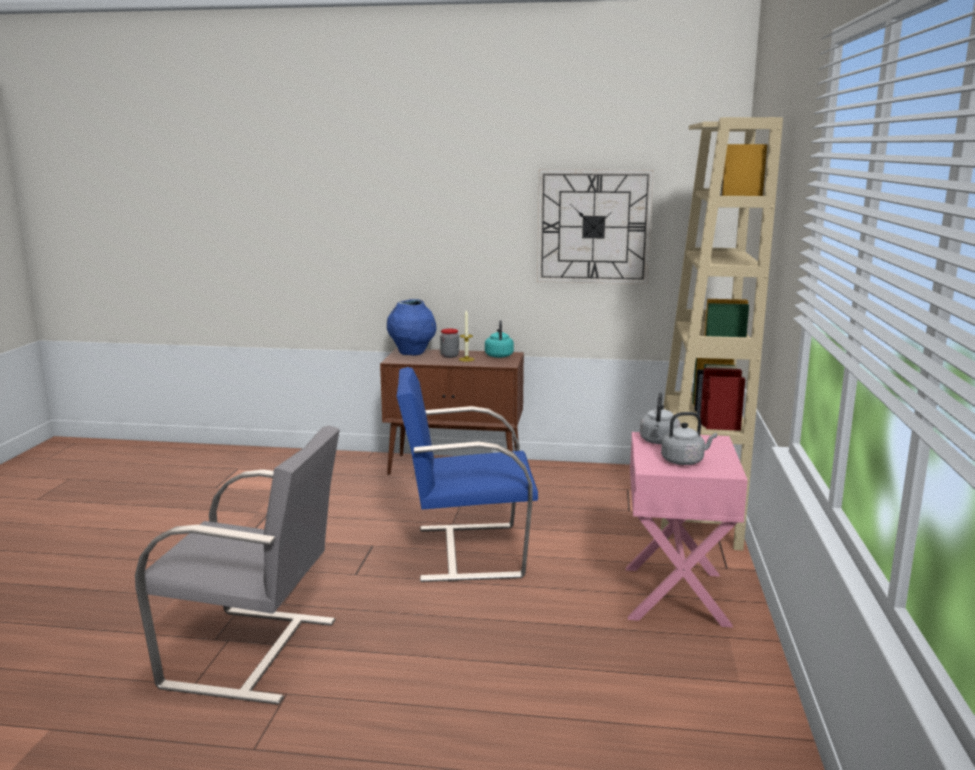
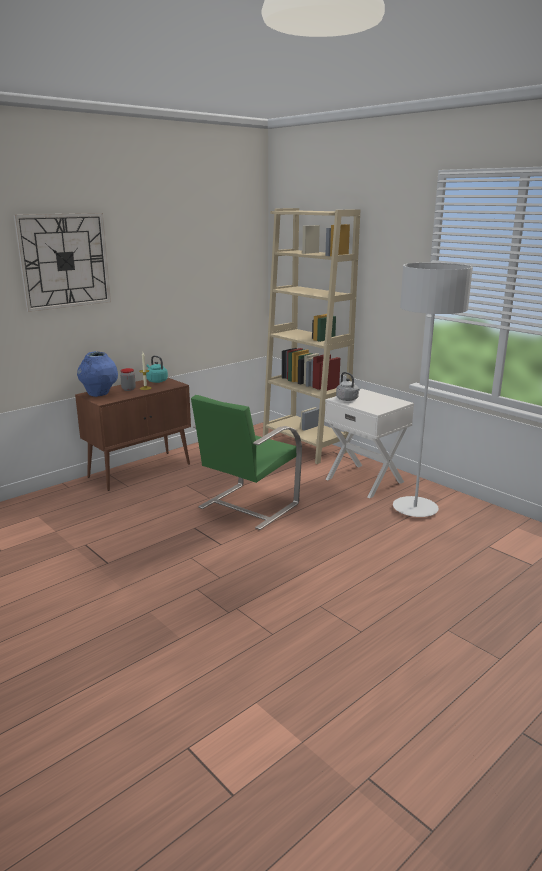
camera: 50 degrees left, 5 degrees up
(254, 653) = (265, 603): grey chair -> none
(466, 551) = (247, 506): blue chair -> green chair
(593, 226) = (196, 280): wall clock -> wall clock (64, 261)
(659, 669) = (415, 509): none -> grey floor lamp
(677, 595) = (365, 480): pink nightstand -> white nightstand
(684, 461) = (378, 403): grey kettle -> none

